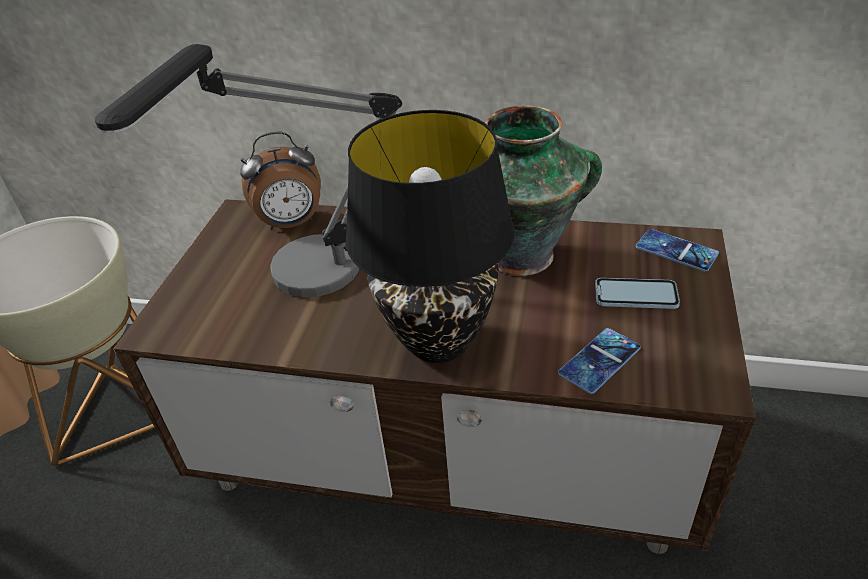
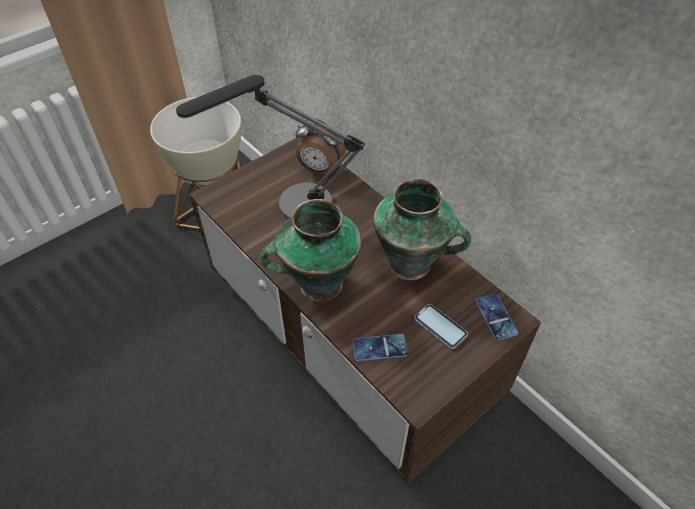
camera: 35 degrees right, 10 degrees up
(437, 342) = (318, 284): black table lamp -> vase

